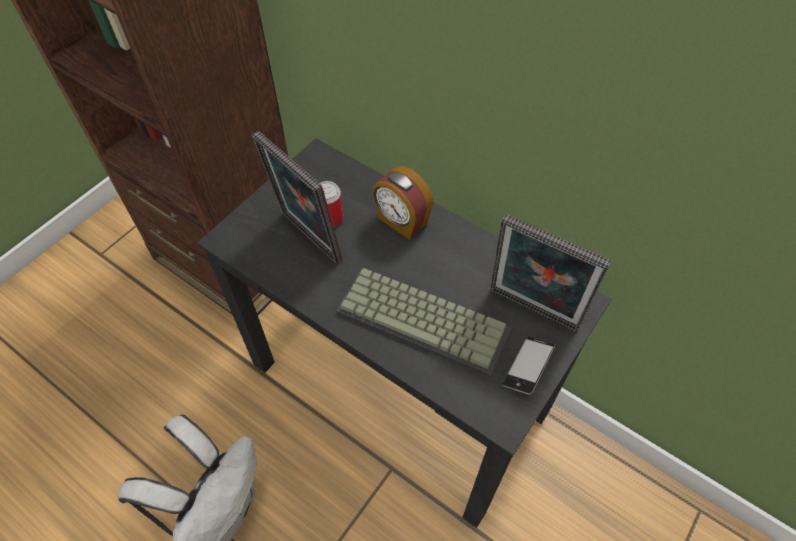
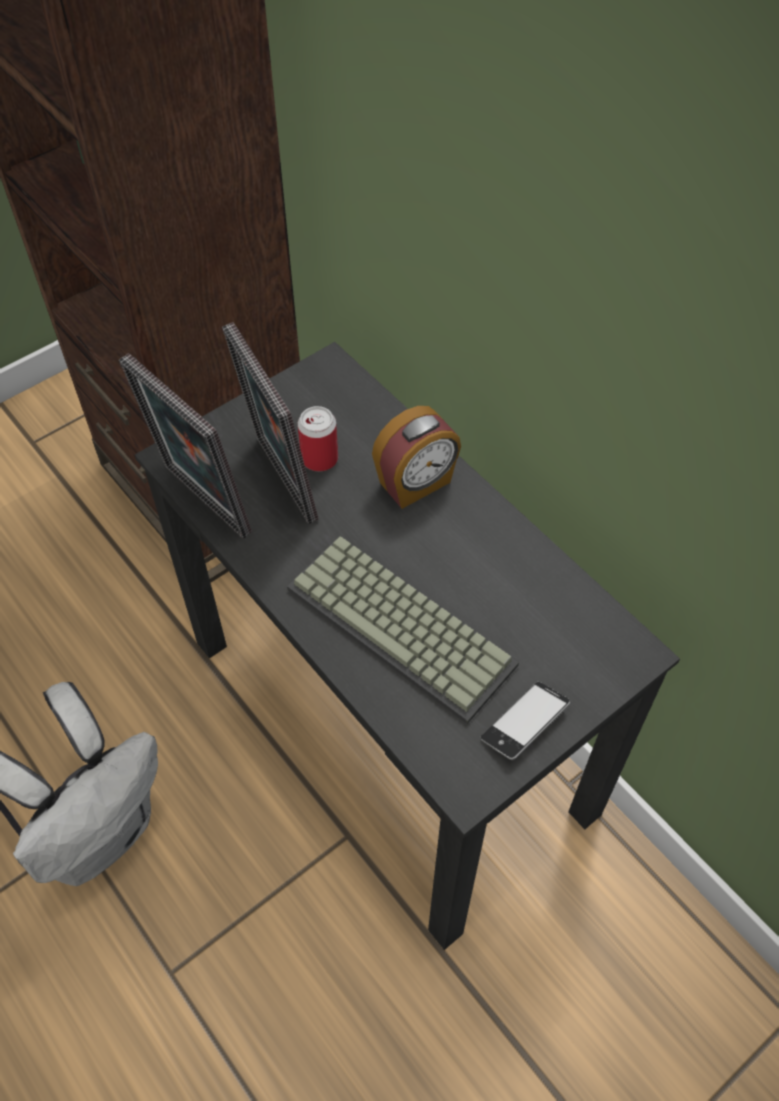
camera: 15 degrees right, 0 degrees up
(401, 221) = (416, 484): alarm clock -> alarm clock turned 90 degrees counterclockwise
(531, 312) = (556, 650): picture frame -> picture frame (201, 504)

